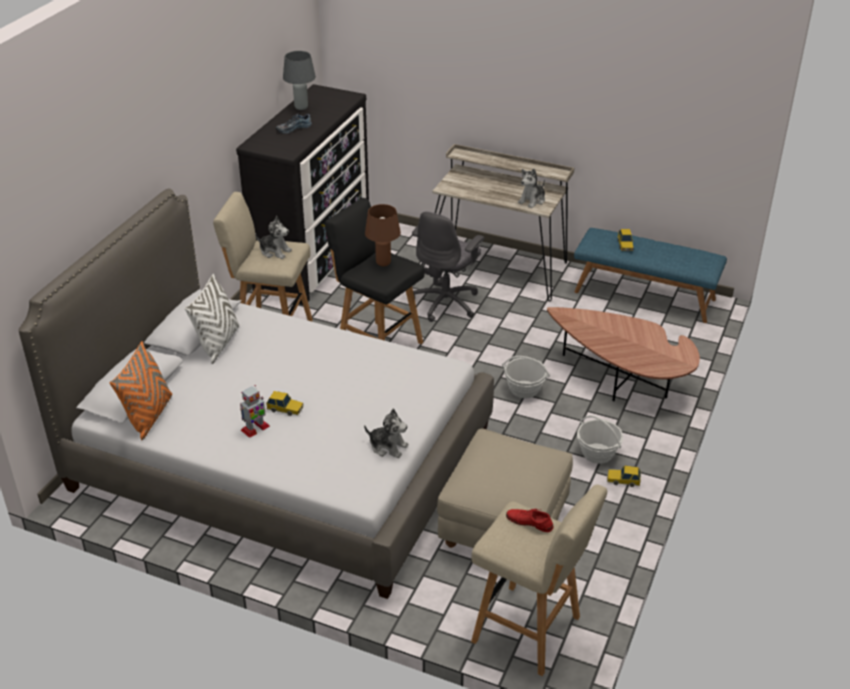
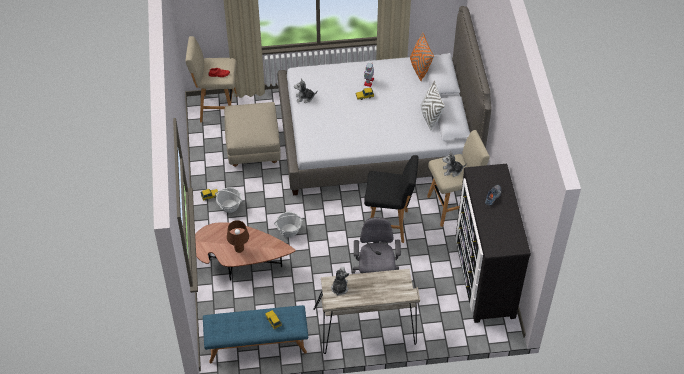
camera: 150 degrees right, 15 degrees up
(301, 108) = (510, 220): grey table lamp -> none
(383, 263) = (387, 188): brown table lamp -> brown table lamp (239, 249)

